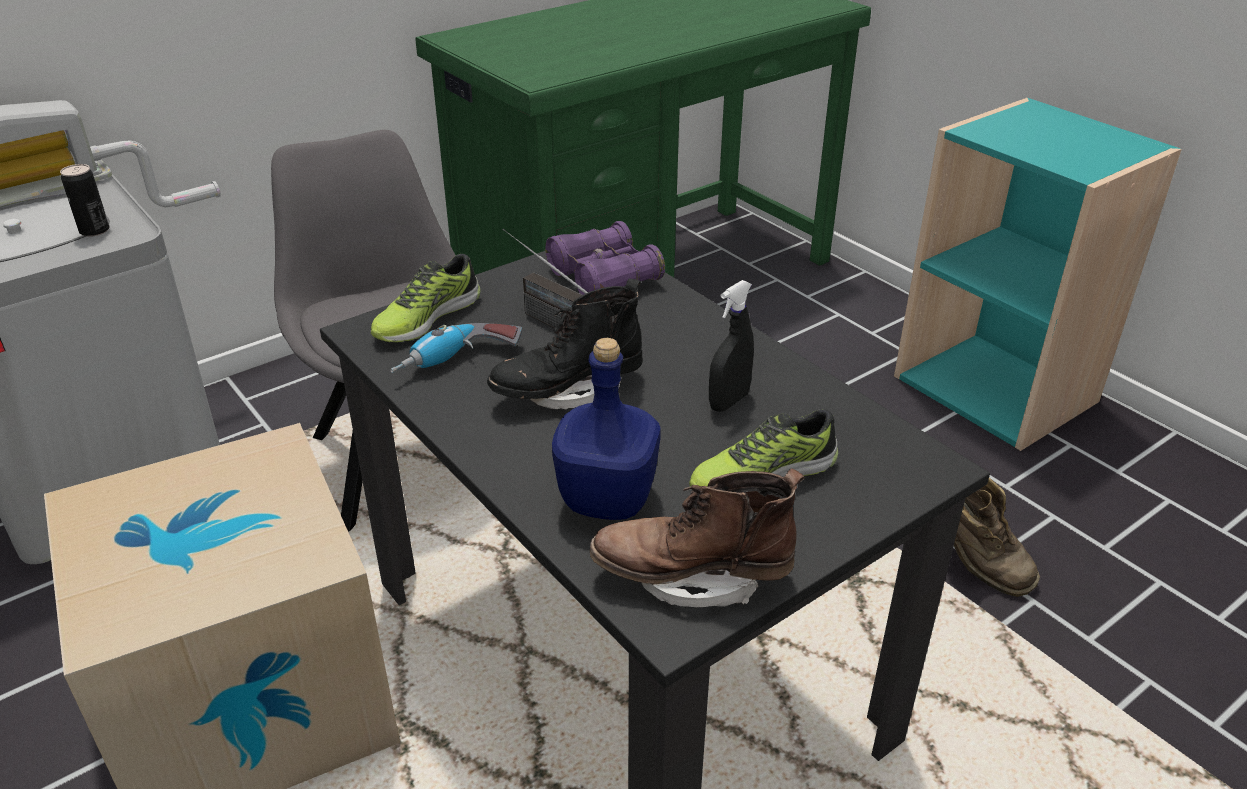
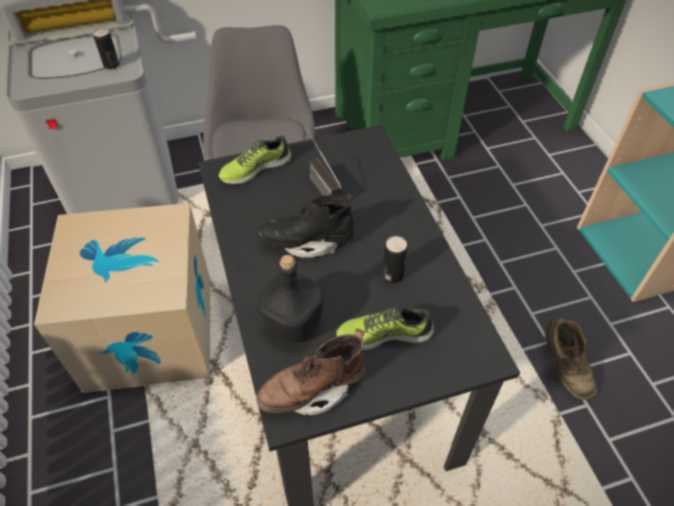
camera: 20 degrees right, 15 degrees up
(458, 363) = (258, 206): power drill -> none
(604, 278) = (366, 162): purple binoculars -> none
(607, 500) = (292, 325): blue bottle -> black bottle
(692, 576) = (313, 390): brown boot -> brown boot turned 45 degrees counterclockwise
(729, 401) = (392, 275): black spray bottle -> can

